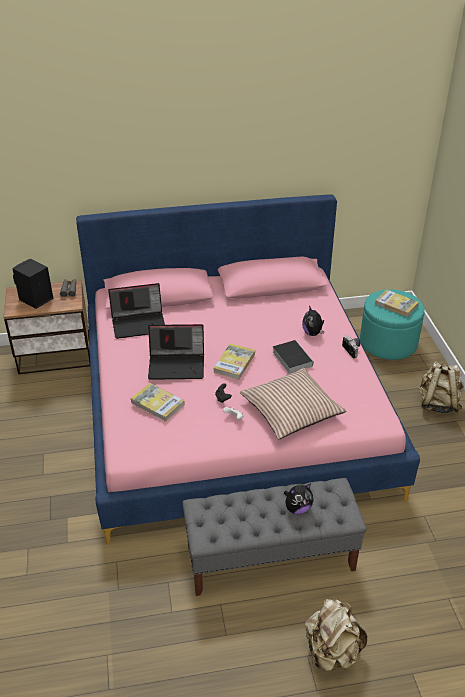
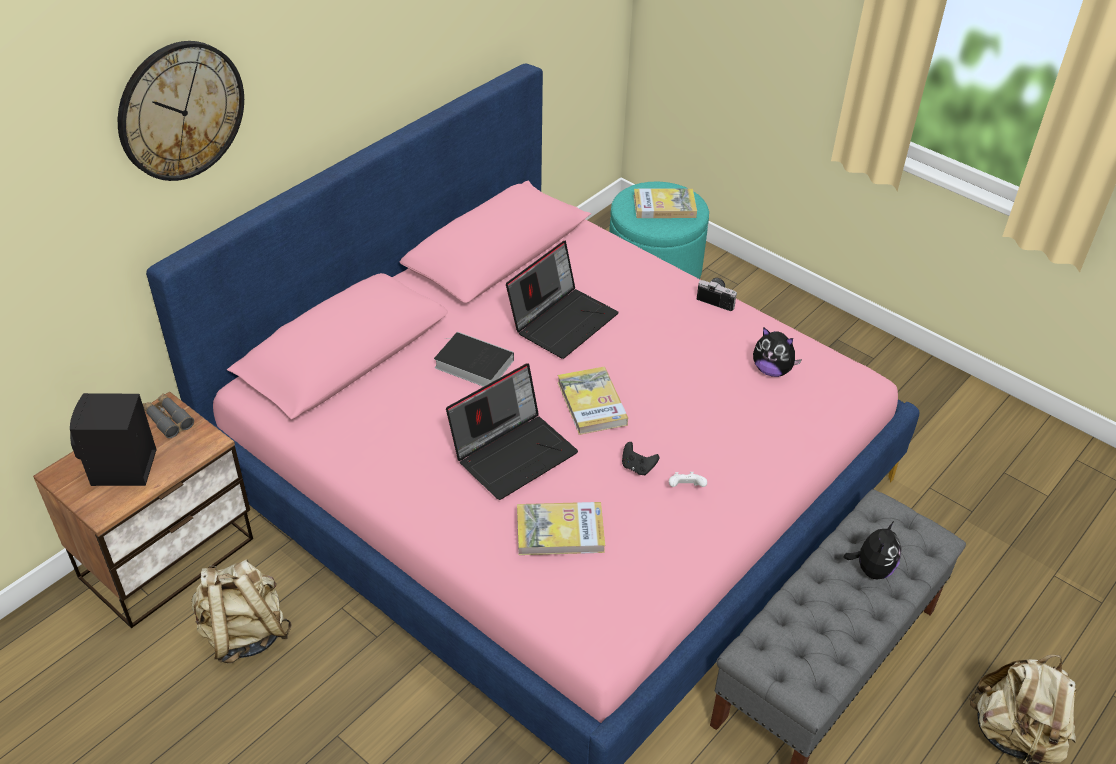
camera: 40 degrees left, 5 degrees up
(109, 149) = (181, 111): none -> wall clock
(139, 323) = (368, 416): laptop -> laptop (562, 320)
(291, 358) = (656, 353): book -> book (471, 363)
(291, 410) = (743, 432): pillow -> none
(313, 333) = (640, 300): plush toy -> plush toy (772, 370)
(437, 403) = (795, 326): beige backpack -> beige backpack (244, 633)

